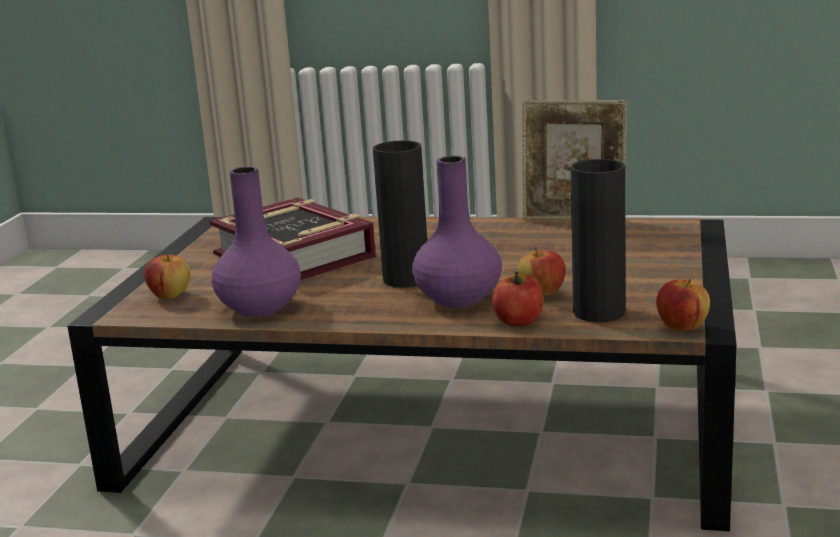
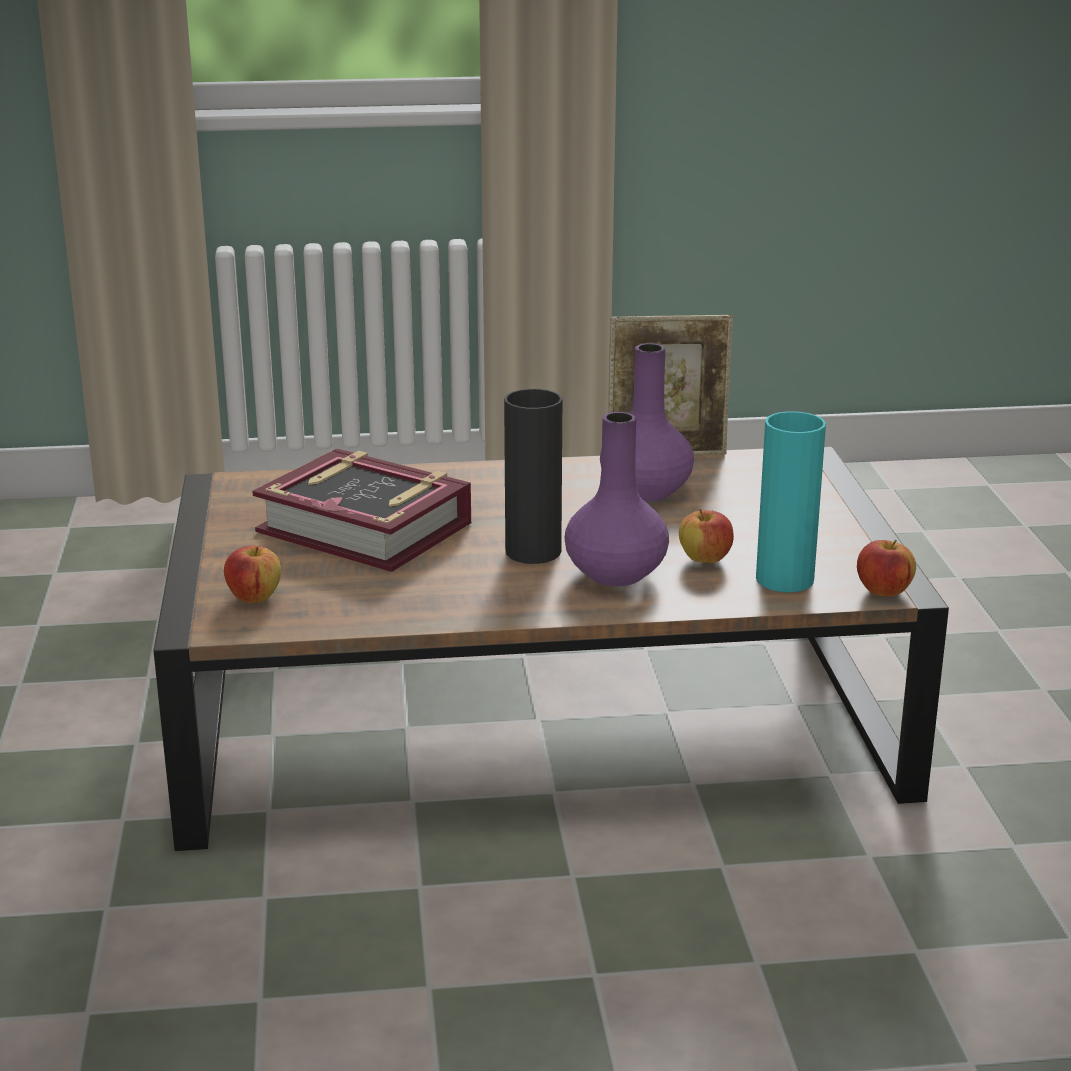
camera: 20 degrees left, 5 degrees up
(260, 307) = (387, 604): purple vase -> purple vase (646, 491)
(519, 321) = (707, 598): apple -> none
(599, 312) = (784, 579): black vase -> turquoise vase

